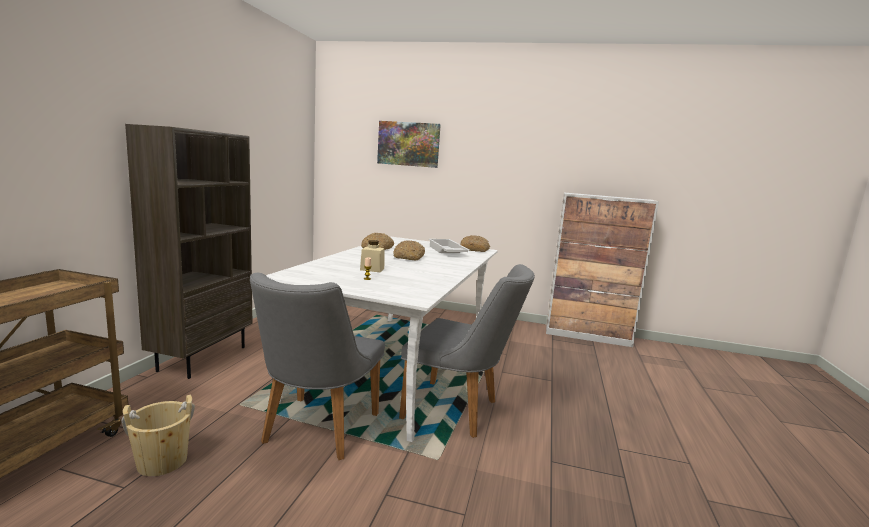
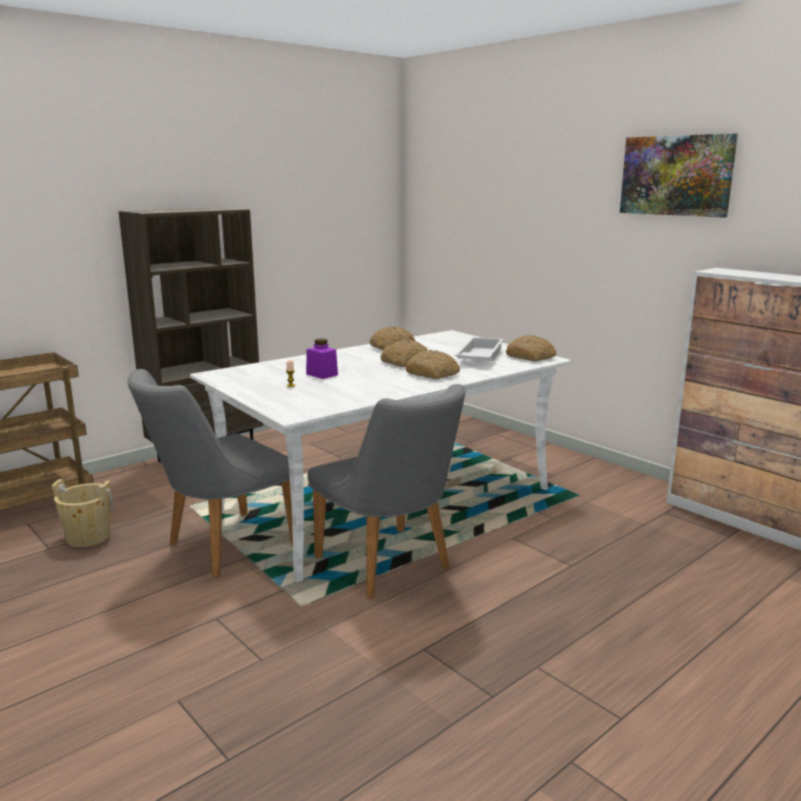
camera: 35 degrees right, 5 degrees up
(372, 269) = (322, 374): beige jar -> purple jar
(408, 144) = (504, 194): picture -> picture (676, 175)
(444, 263) = (433, 374): none -> bread

